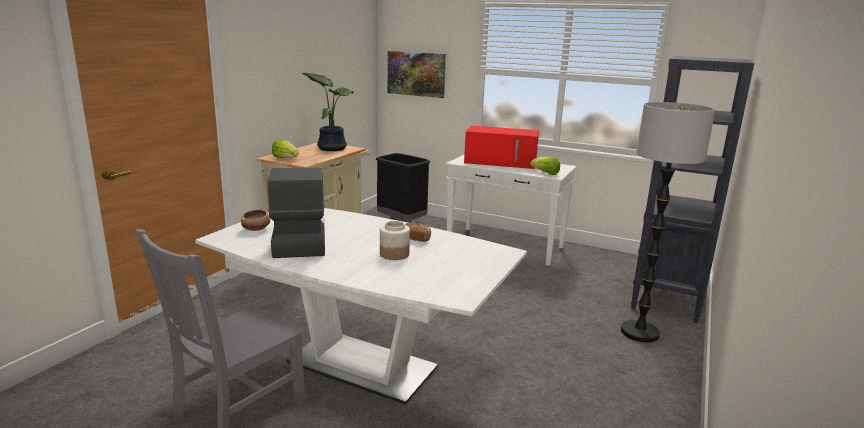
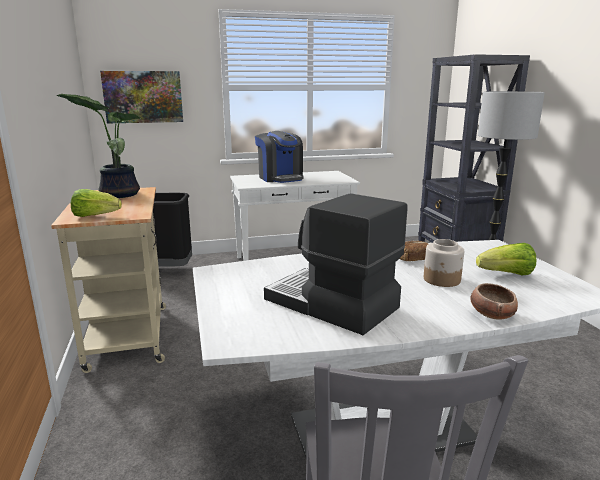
camera: 40 degrees left, 0 degrees up
(256, 229) = (244, 311): bowl -> bowl (491, 314)
(501, 162) = (280, 178): red microwave -> coffee machine
(545, 173) = (337, 180): lettuce -> lettuce (507, 274)

